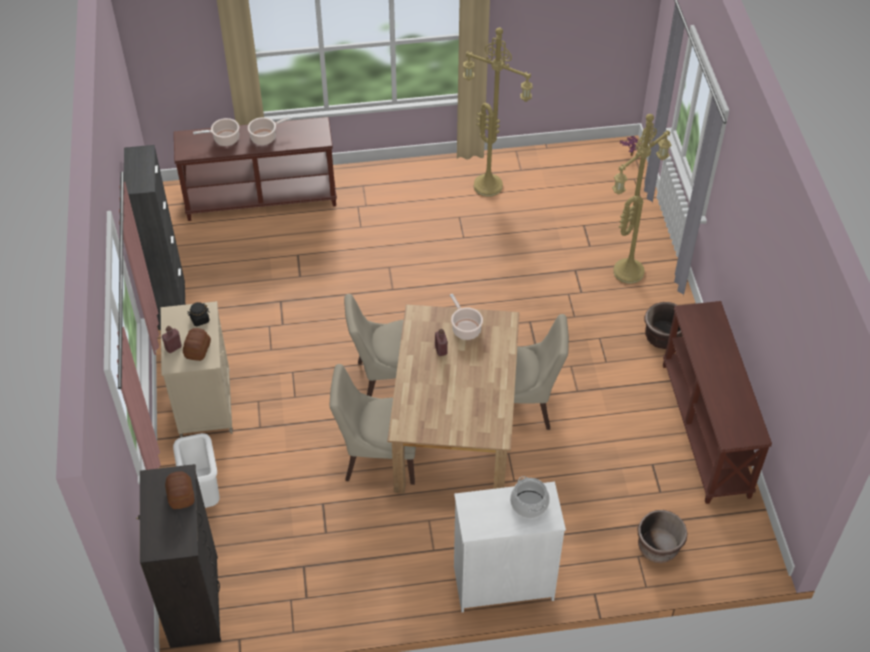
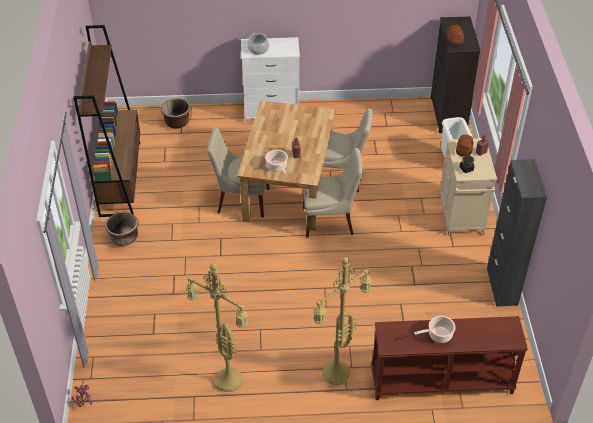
camera: 175 degrees left, 5 degrees down
(224, 139) = (476, 335): cooking pot -> none
(627, 270) = (130, 290): yellow floor lamp -> yellow floor lamp (336, 375)
(706, 429) = (120, 178): brown console table -> brown bookcase

